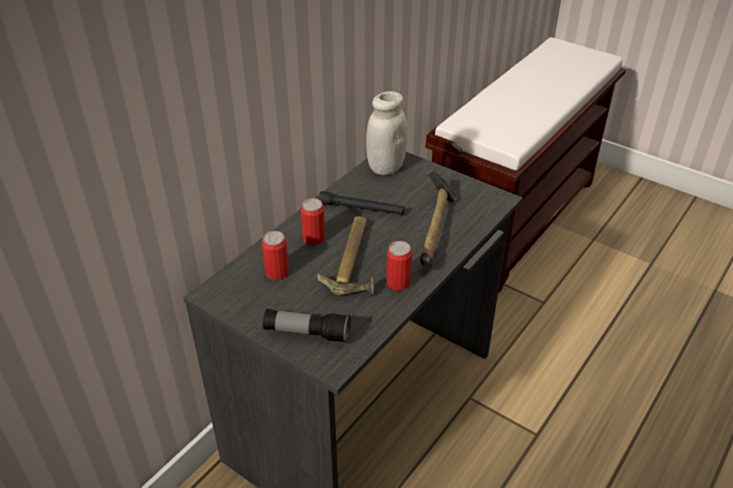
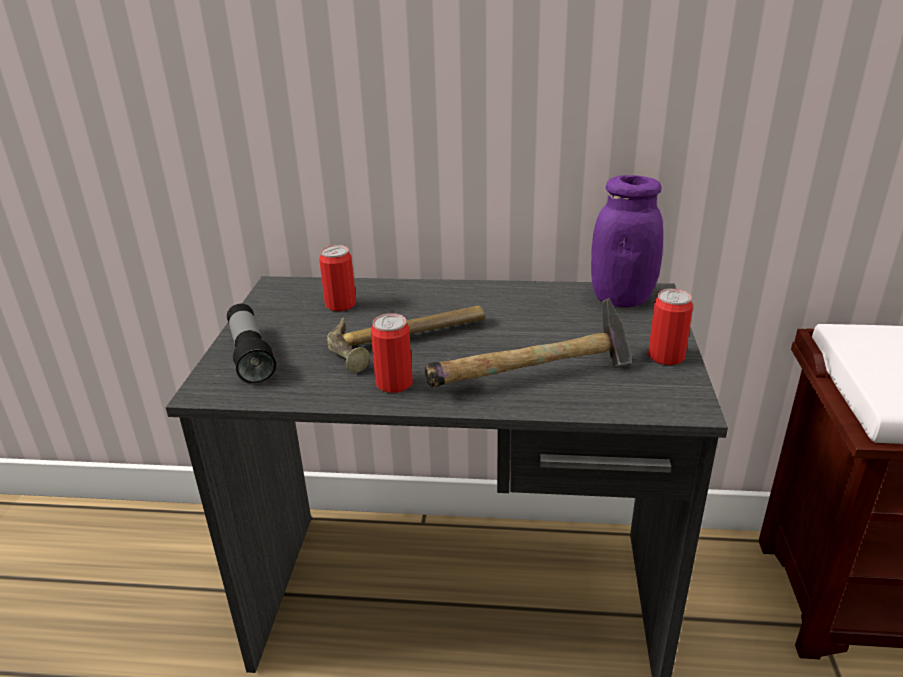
camera: 60 degrees right, 10 degrees down
(314, 238) = (421, 304): can -> can (666, 356)
(361, 209) = (514, 312): black flashlight -> none
(385, 167) = (621, 299): white jar -> purple jar

